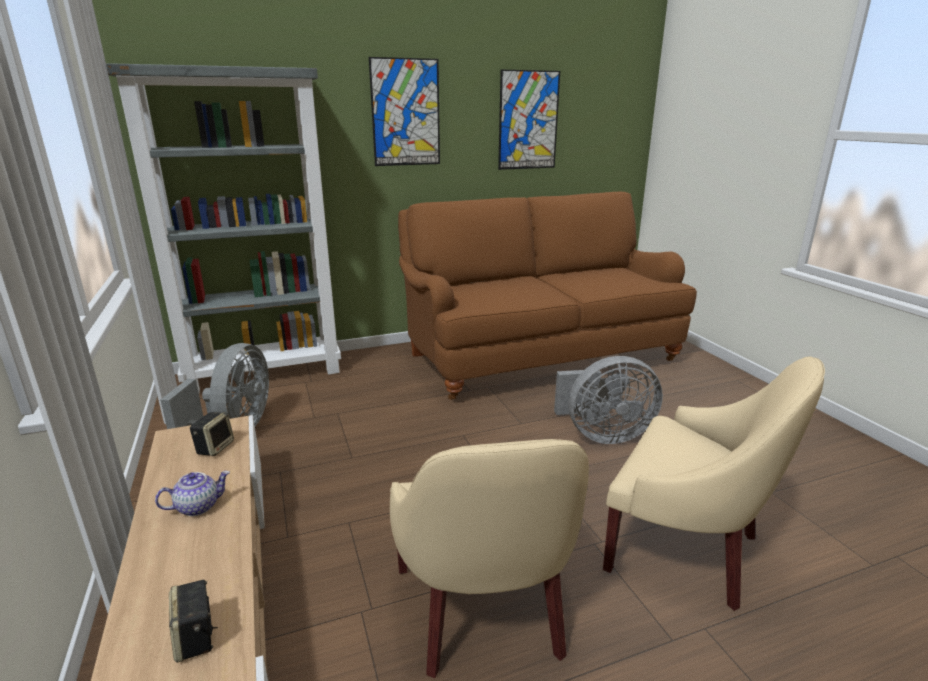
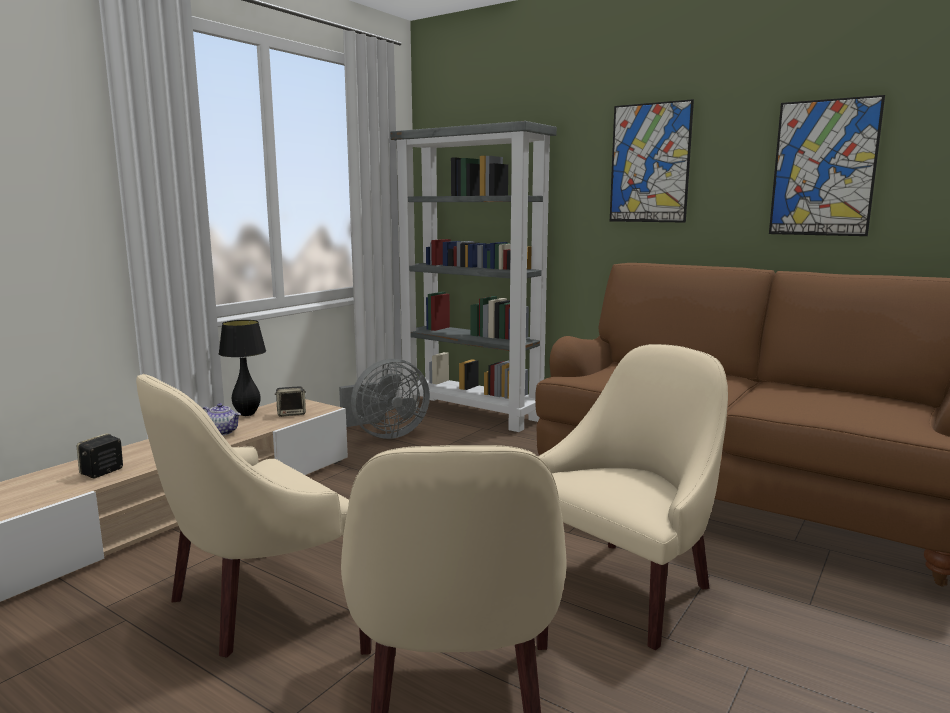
camera: 55 degrees right, 10 degrees down
(162, 475) = (247, 414): none -> black table lamp
(602, 434) = (624, 585): grey fan -> beige armchair

